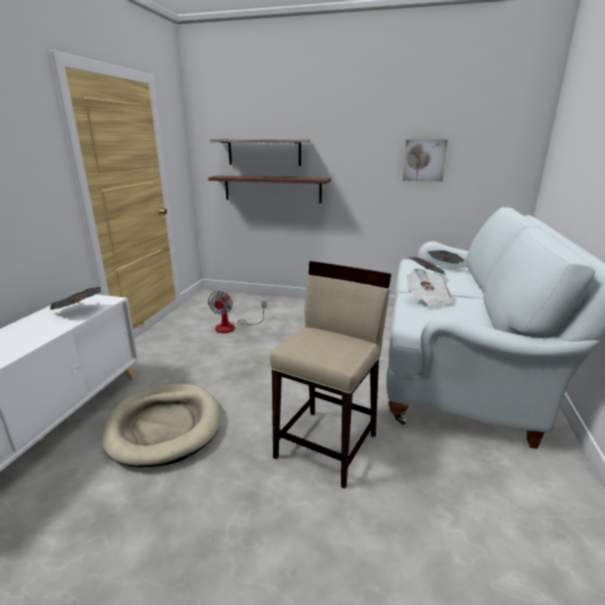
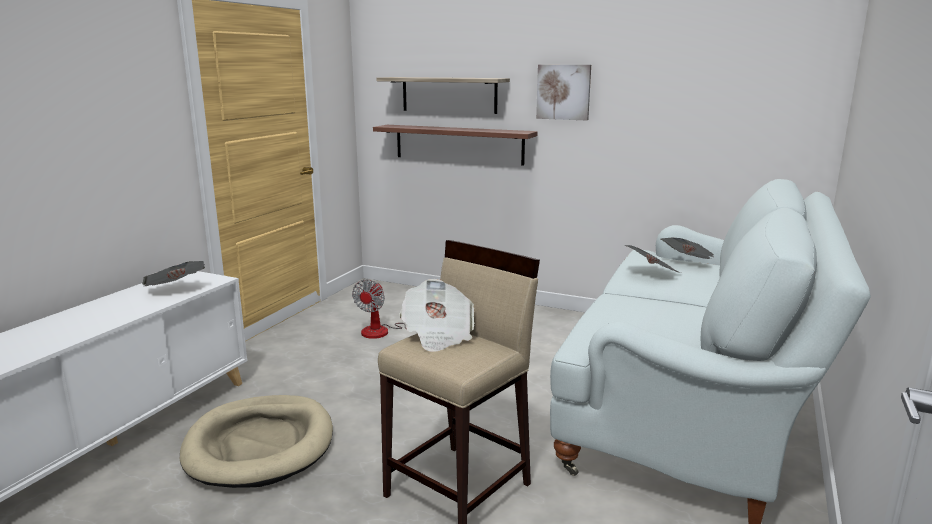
camera: 10 degrees right, 5 degrees down
(424, 160) = (668, 109): picture -> picture (563, 92)
(428, 300) = (631, 306): newspaper -> newspaper (438, 334)

